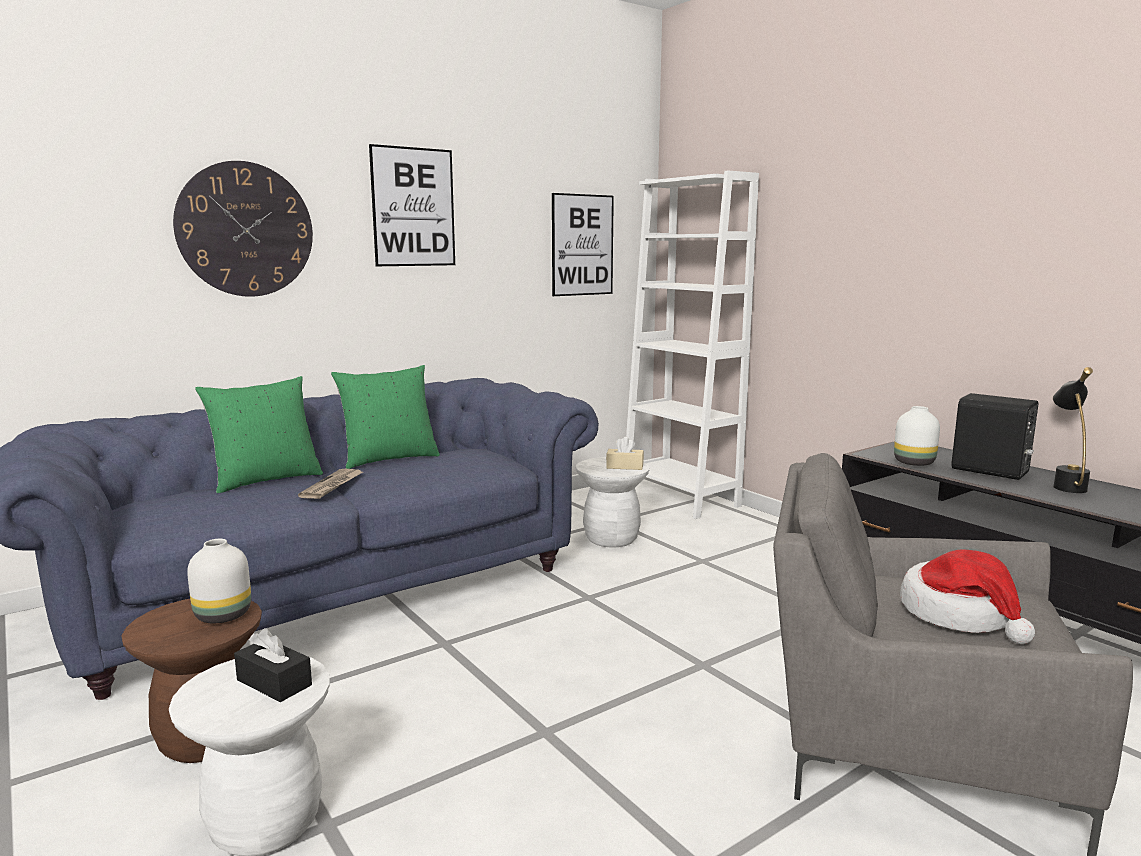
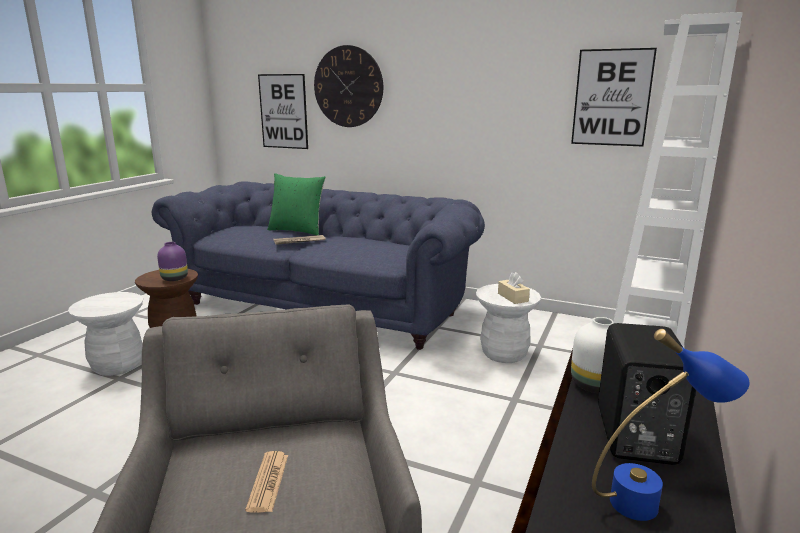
camera: 60 degrees right, 5 degrees up
(225, 615) = (175, 279): white vase -> purple vase
(274, 682) = (112, 304): black tissue box -> none
(389, 459) = (362, 238): green pillow -> none
(413, 207) = (451, 68): picture -> picture (283, 111)
(960, 615) = (268, 482): hat -> newspaper
(1066, 484) = (653, 500): black table lamp -> blue table lamp

